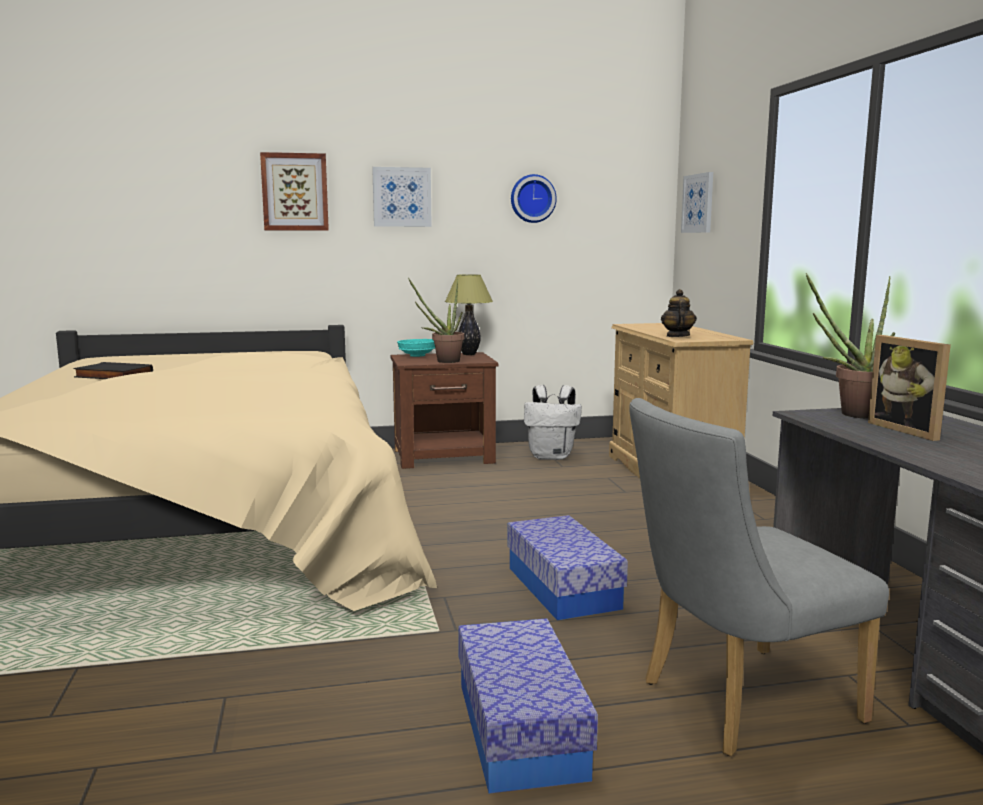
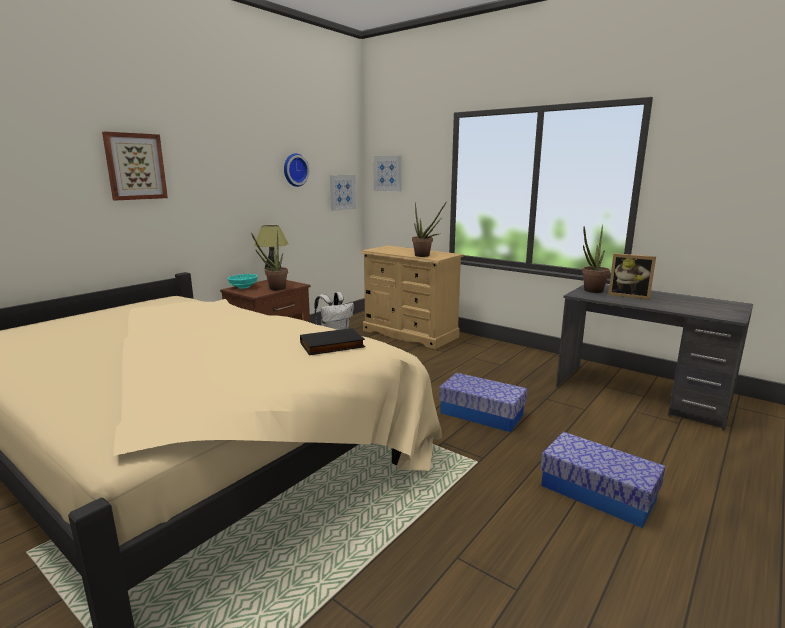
camera: 40 degrees left, 5 degrees up
(112, 376) = (80, 355): black book -> black book (332, 346)
(402, 197) = (215, 170): picture -> picture (342, 192)
(677, 336) = (425, 256): teapot -> potted plant
(736, 703) = (630, 440): grey chair -> none

